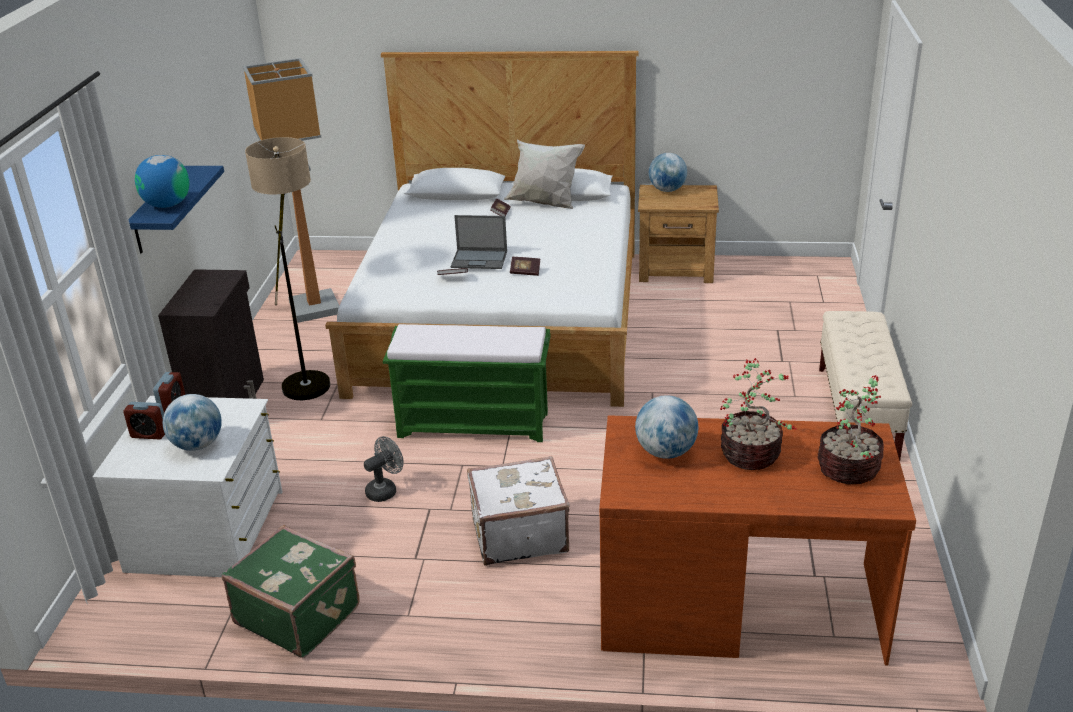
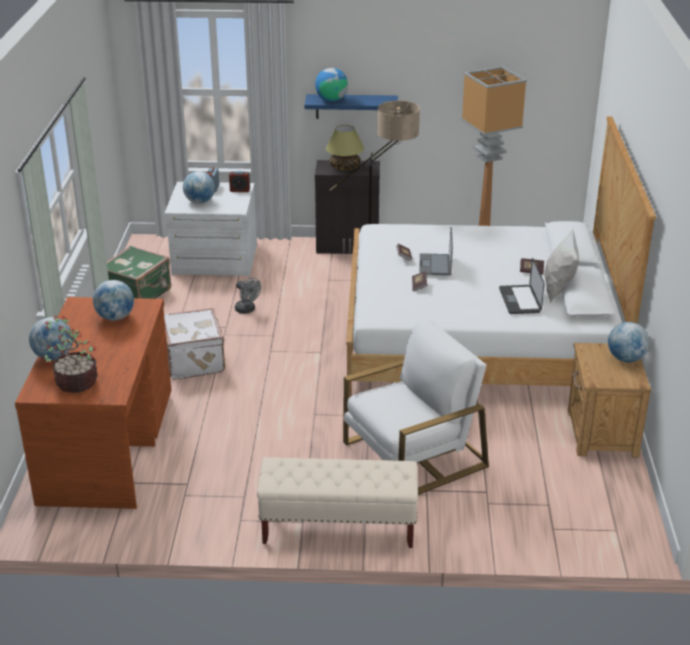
camera: 85 degrees right, 0 degrees up
(203, 293) = (345, 167): none -> table lamp
(475, 424) = (322, 337): green bench -> none
(567, 221) = (519, 300): none -> laptop
(724, 366) = (413, 455): none -> white armchair
(752, 455) = (103, 347): potted plant -> none
(785, 498) = (54, 356): none -> globe

